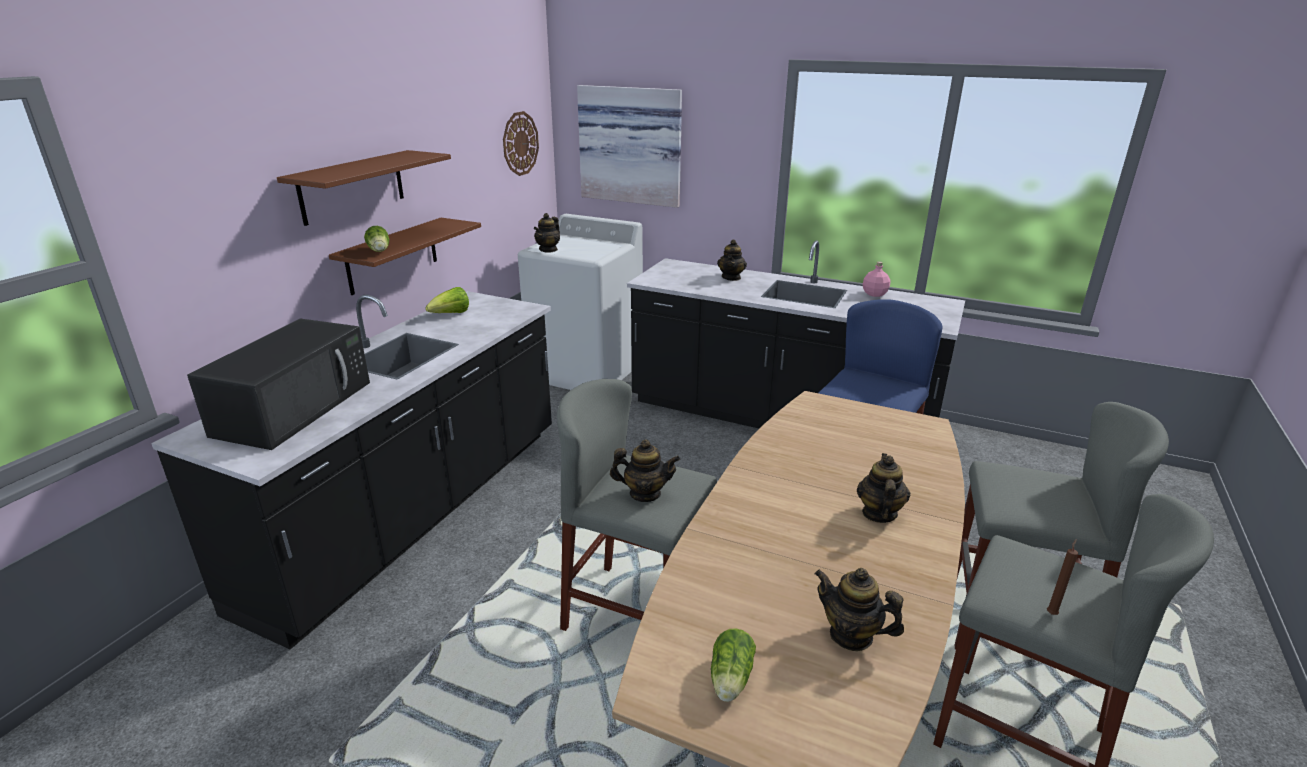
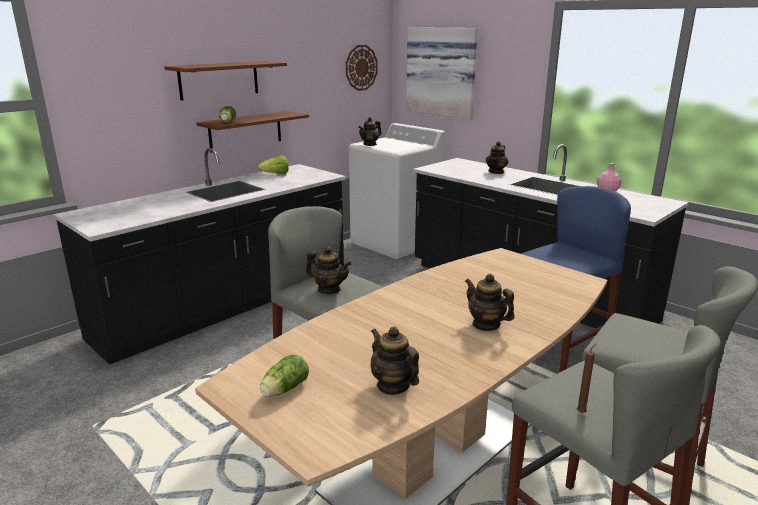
camera: 20 degrees right, 5 degrees down
(295, 407) = (141, 207): black microwave -> none
(878, 513) = (486, 324): teapot -> teapot turned 75 degrees counterclockwise

